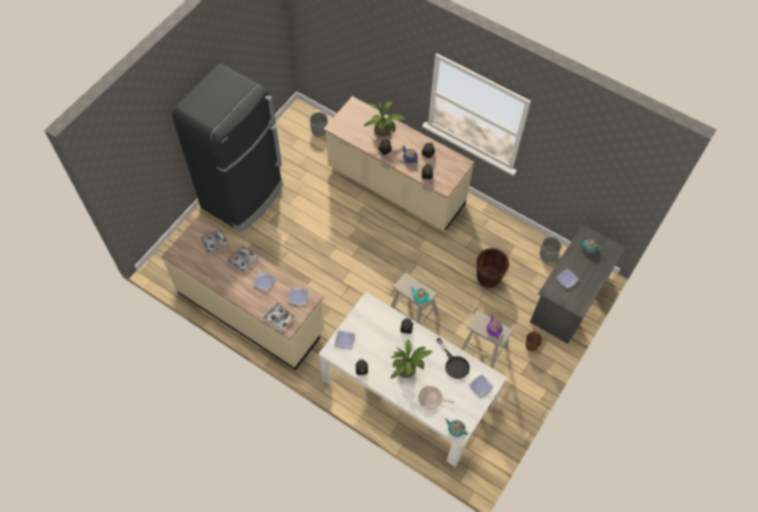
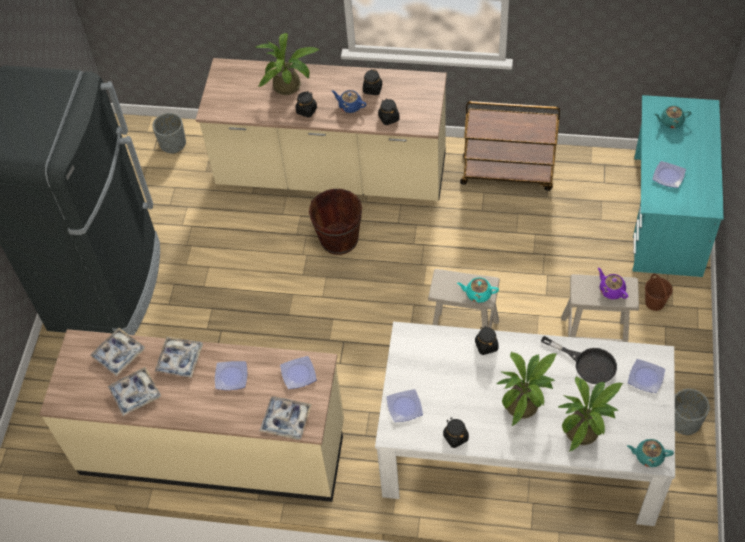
camera: 20 degrees left, 5 degrees down
(212, 268) = (135, 394): none -> tray
(431, 399) = (586, 429): frying pan -> potted plant
(488, 277) = (538, 237): brown bucket -> brown bucket (339, 239)
(494, 231) = (508, 172): none -> brown cart
(548, 255) = (601, 171): grey planter -> grey planter (685, 421)
(569, 298) = (666, 215): grey desk -> turquoise desk

